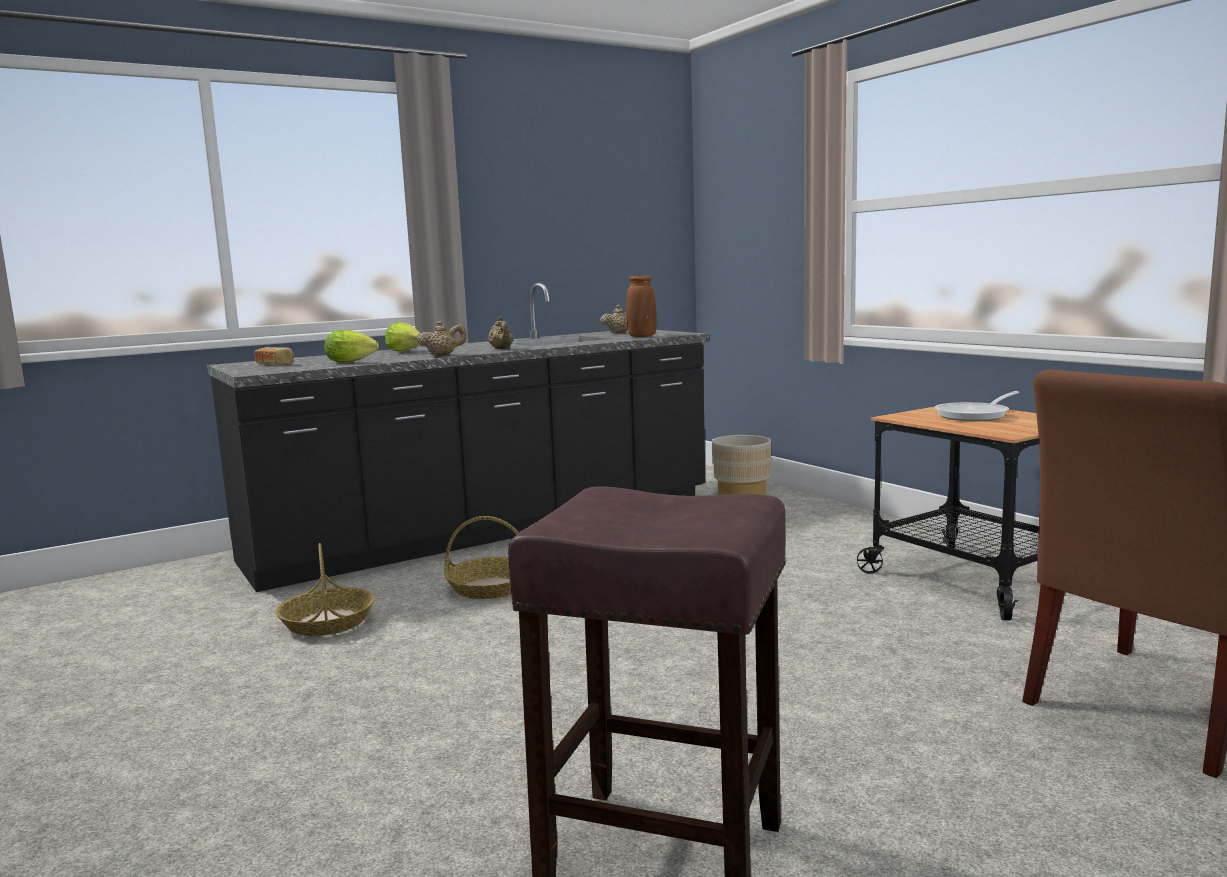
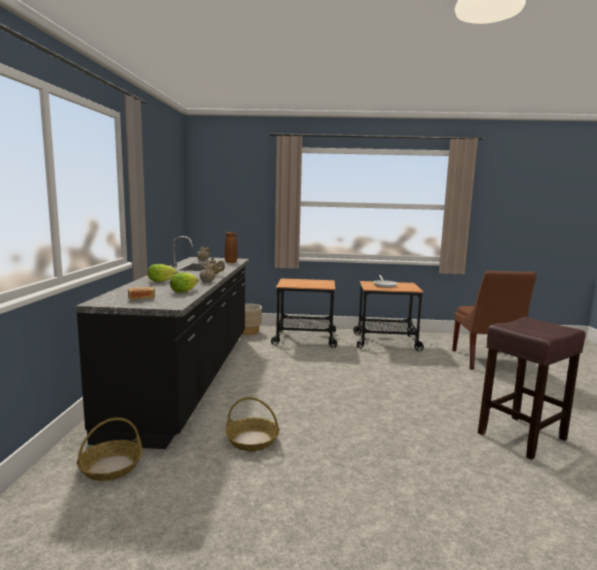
camera: 55 degrees left, 0 degrees up
(490, 588) = (270, 398): basket -> basket (111, 467)
(807, 528) = (305, 338): none -> cart

